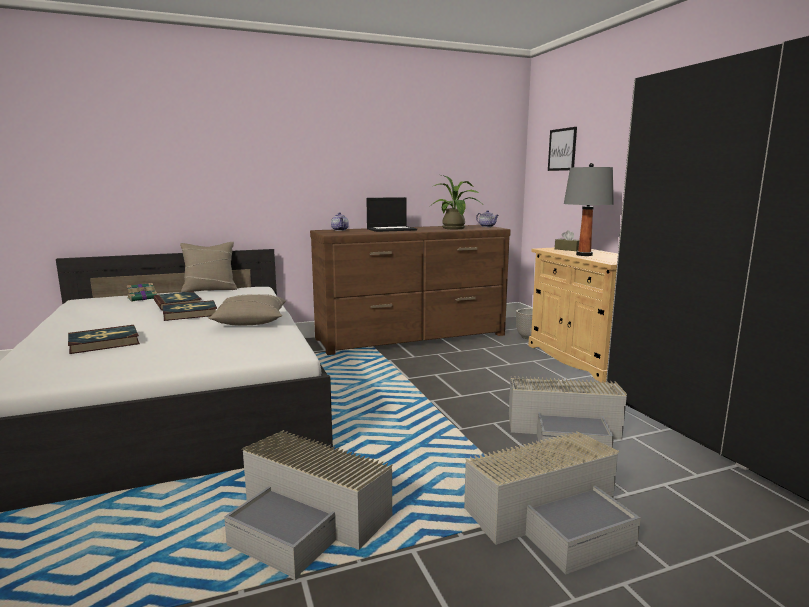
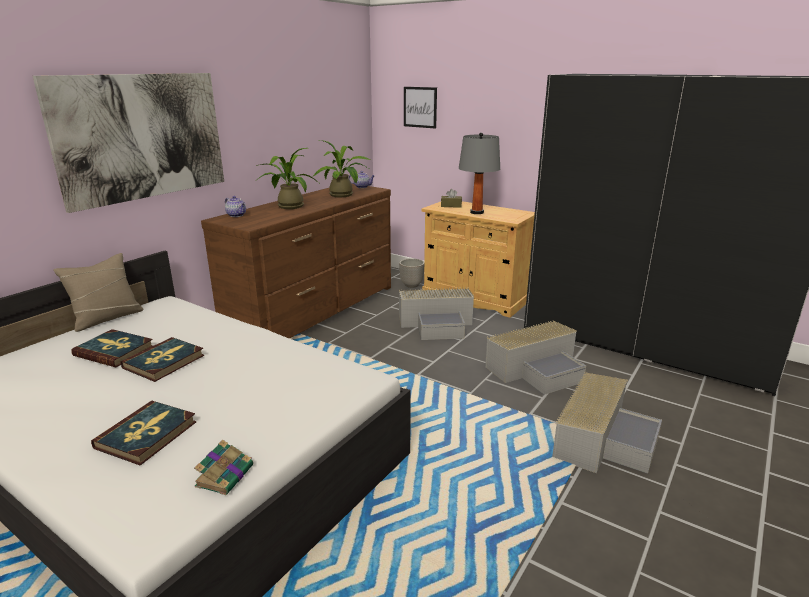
camera: 35 degrees left, 10 degrees up
(143, 298) = (42, 355): book -> book (225, 475)
(251, 321) = (255, 352): beige pillow -> none
(268, 155) = (142, 137): none -> picture
(308, 521) = (473, 517): grey storage box -> grey storage box (437, 323)
(391, 229) = (288, 206): laptop -> potted plant

